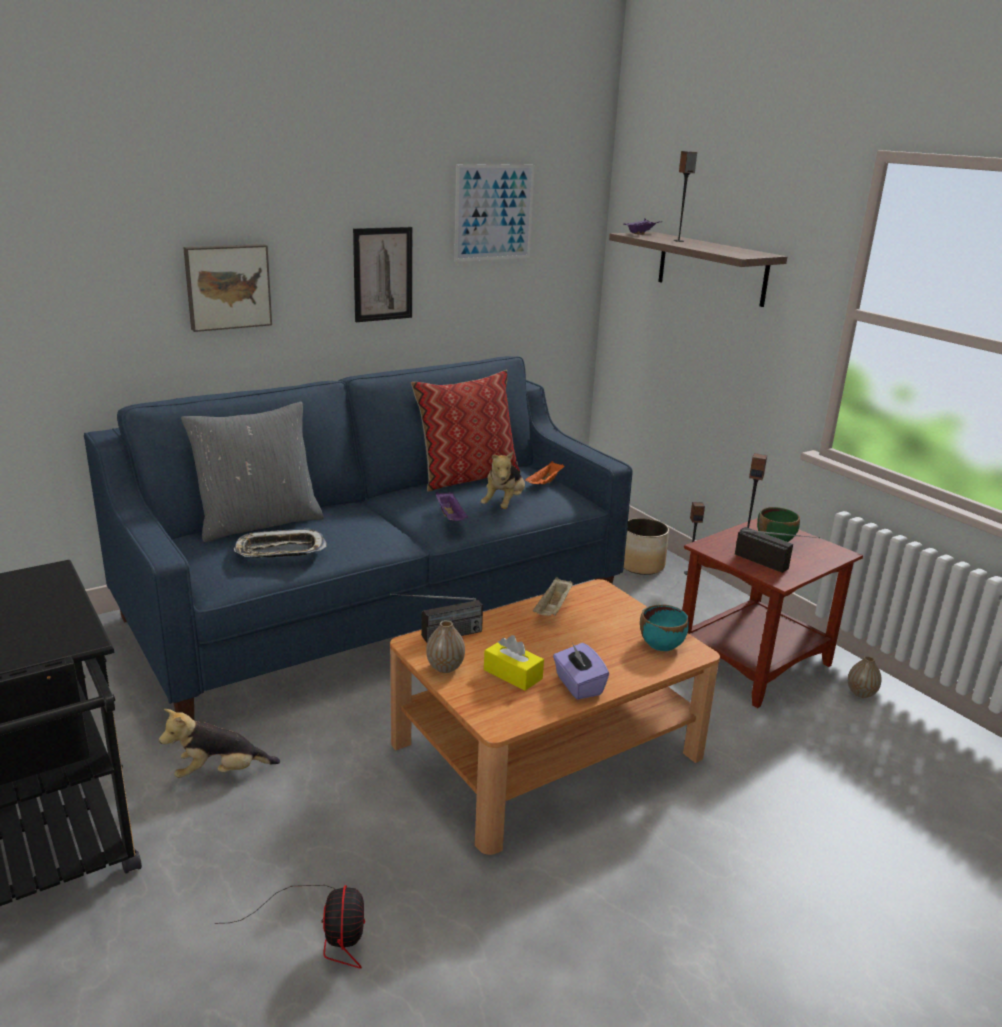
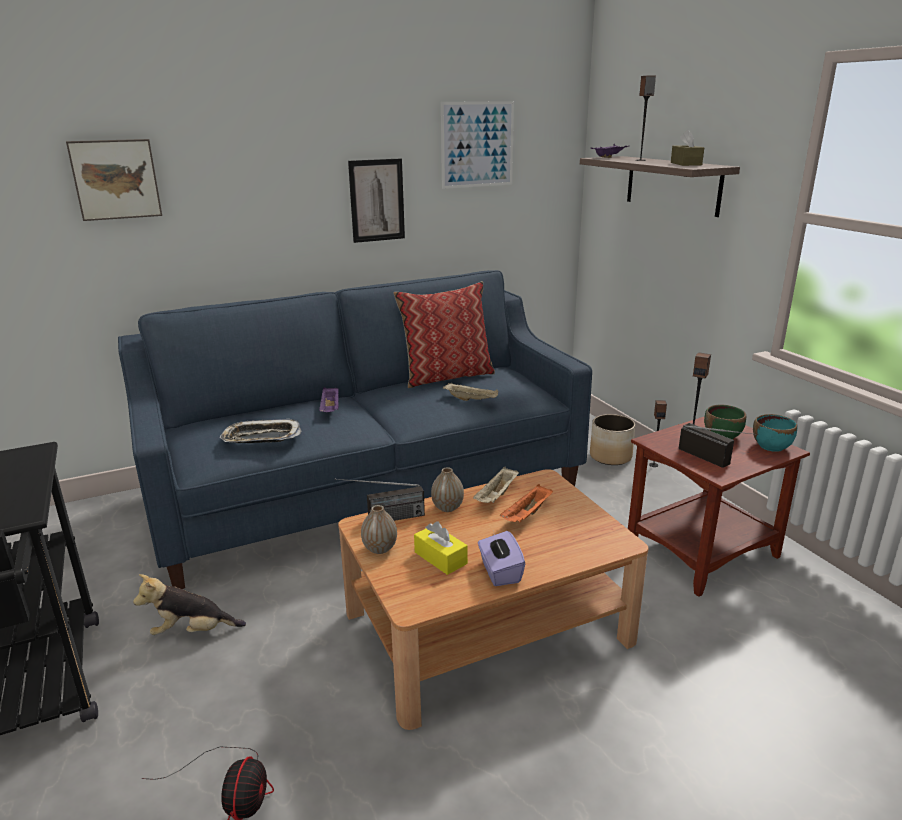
camera: 10 degrees right, 0 degrees up
(227, 286) = (238, 212): picture -> picture (116, 179)
(258, 523) = (255, 413): grey pillow -> none
(451, 517) = (420, 411): purple tray -> purple tray (330, 409)
(504, 504) = (471, 400): plush toy -> beige tray
(545, 483) = (514, 382): orange tray -> orange tray (527, 515)
(662, 644) = (592, 533): turquoise bowl -> turquoise bowl (771, 446)
(730, 249) = (686, 164): none -> brown tissue box
(861, 693) = (807, 587): vase -> vase (447, 508)

